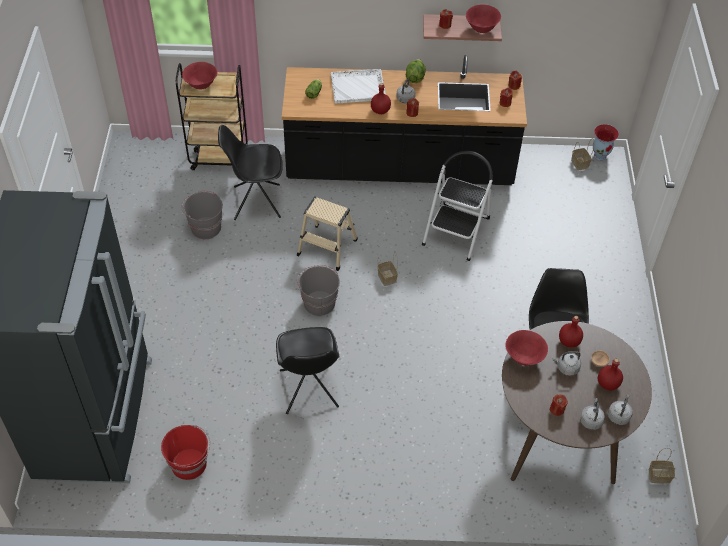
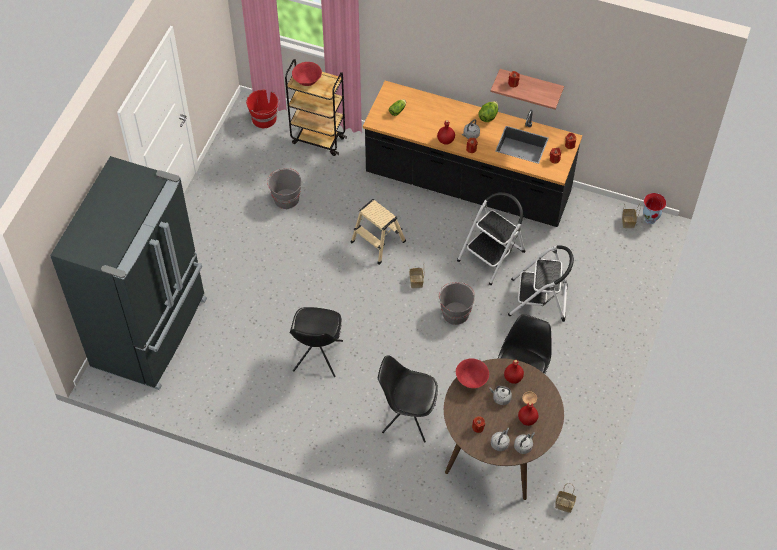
camera: 20 degrees right, 5 degrees up
(189, 464) = (207, 388): red bucket -> red bucket (264, 119)
(255, 202) = (334, 186): black chair -> black chair (407, 418)
(319, 302) = (353, 287): grey bucket -> grey bucket (455, 312)
(358, 87) = (436, 114): white tray -> none
(481, 29) = (542, 95): red bowl -> none
(528, 263) = (540, 300): none -> step ladder

